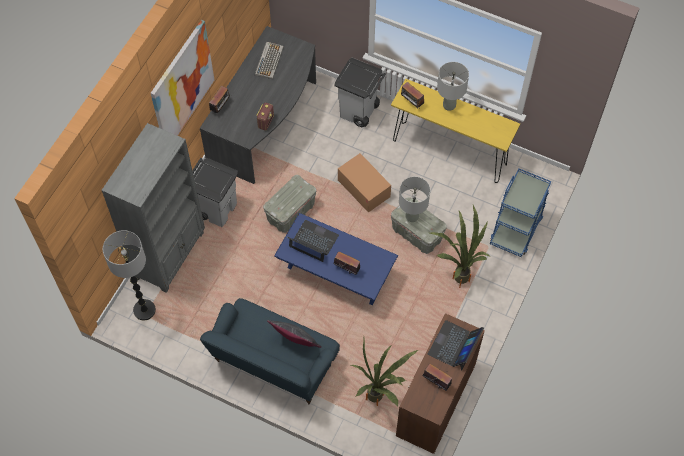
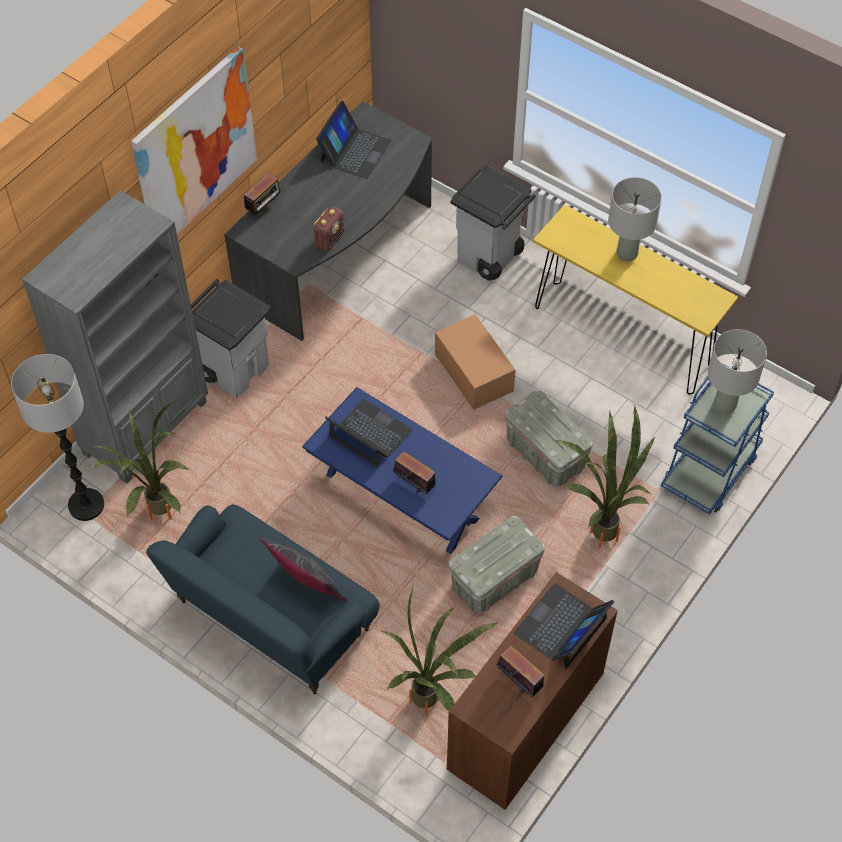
camera: 10 degrees right, 5 degrees down
(190, 311) = (158, 518): none -> potted plant
(269, 60) = (355, 151): keyboard -> laptop
(291, 212) = (350, 391): grey storage box -> grey storage box (495, 578)
(411, 103) = (567, 242): radio -> none
(411, 217) = (538, 421): grey table lamp -> grey table lamp (724, 405)

